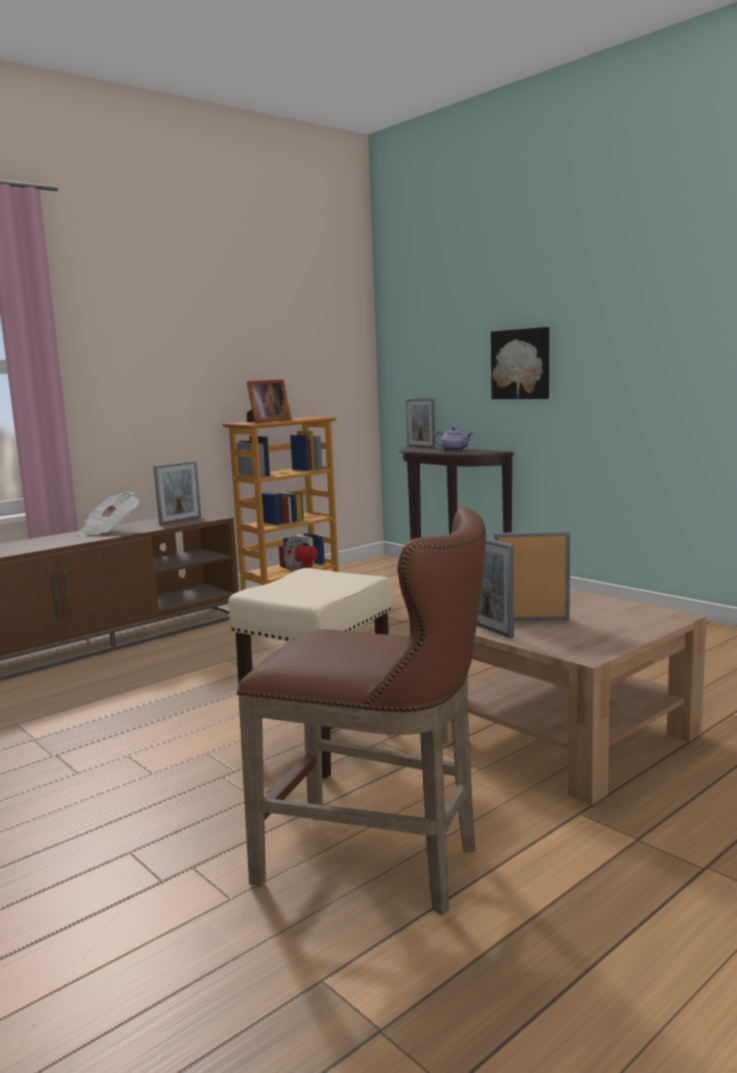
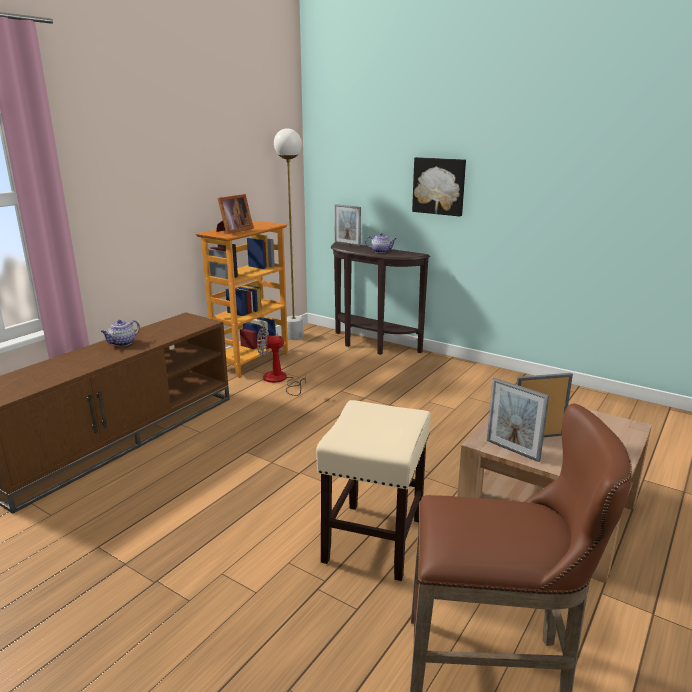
camera: 15 degrees left, 10 degrees up
(109, 530) = (122, 343): newspaper -> teapot
(180, 520) = (179, 327): picture frame -> none
(357, 566) = (294, 336): none -> white floor lamp

